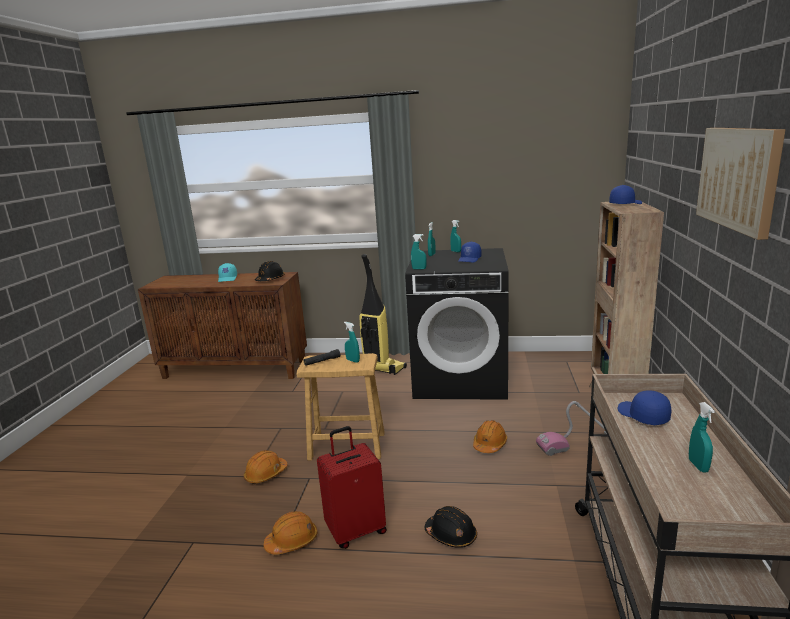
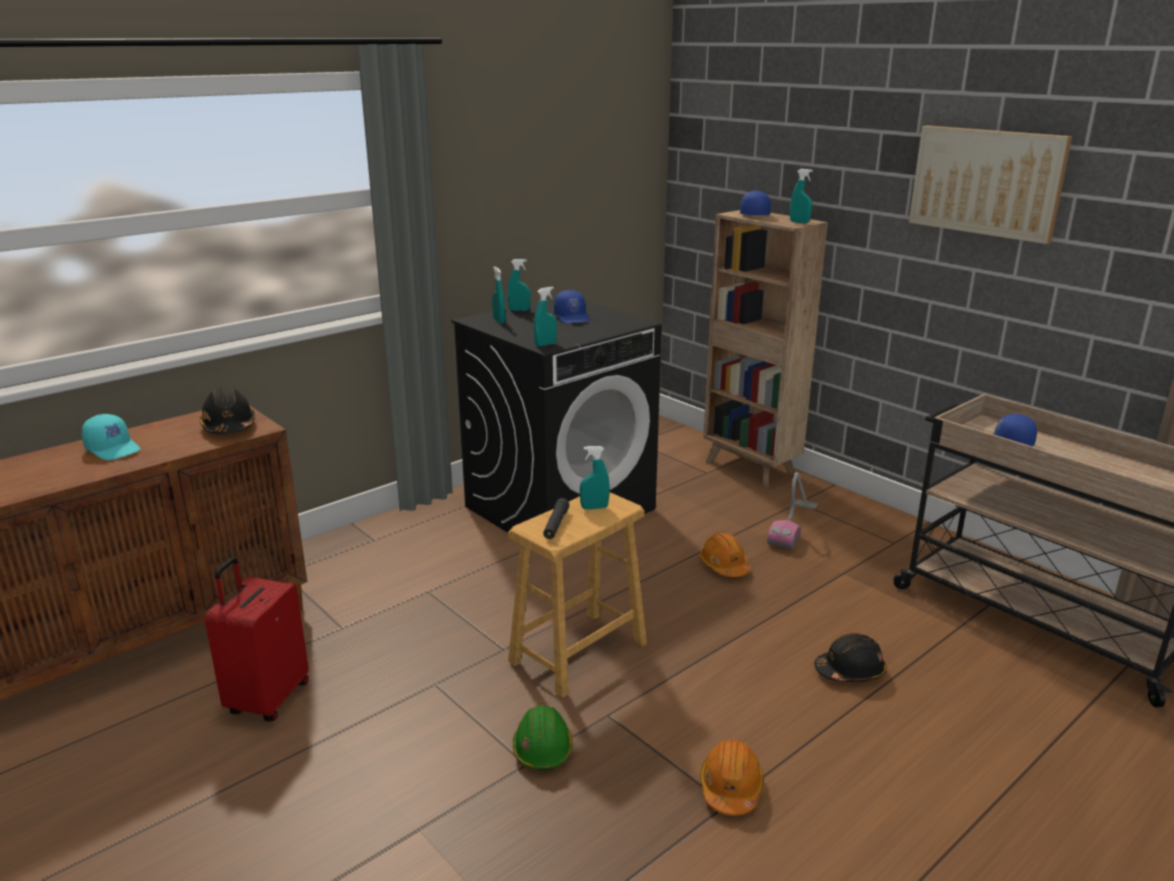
camera: 50 degrees left, 5 degrees up
(266, 474) = (542, 748): orange hard hat -> green hard hat
(356, 530) = (768, 729): red suitcase -> red suitcase (267, 699)
(381, 368) = (424, 536): vacuum cleaner -> none
(698, 466) = (1106, 465): turquoise spray bottle -> turquoise spray bottle (799, 222)

